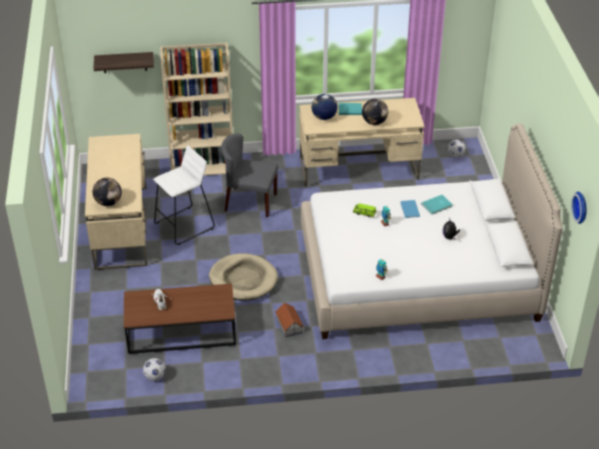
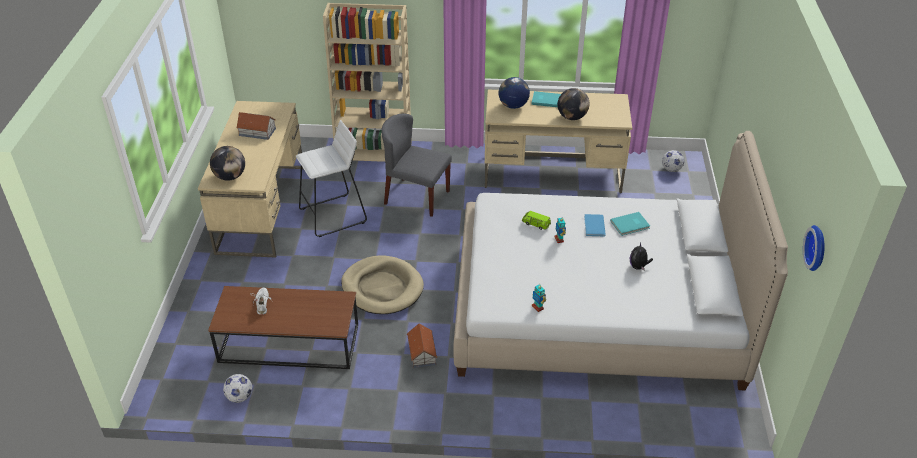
camera: 10 degrees right, 0 degrees up
(116, 162) = (257, 131): none -> toy house
(124, 62) = (287, 18): shelf -> none

